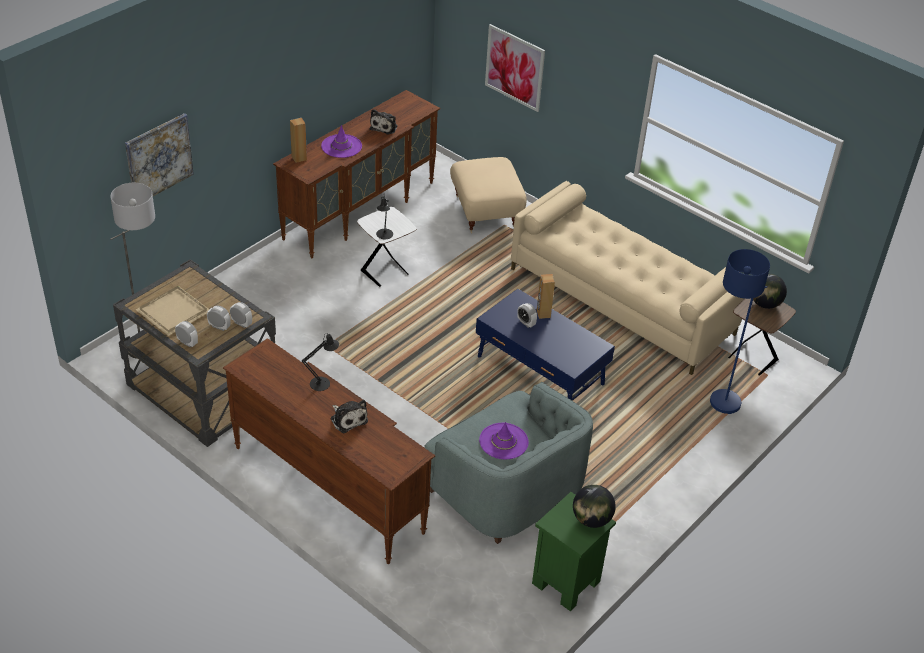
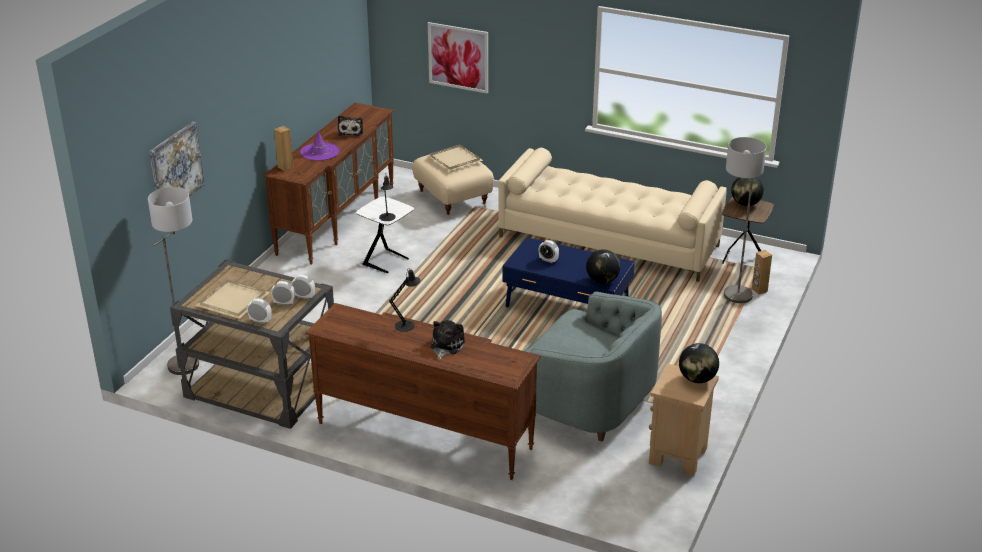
camera: 15 degrees left, 10 degrees down
(348, 419) = (446, 346): plush toy -> plush toy turned 105 degrees counterclockwise
(492, 172) = (455, 159): none -> beige tray
(503, 441) = (581, 347): purple hat -> none
(543, 314) = (559, 251): brown speaker -> brown speaker (759, 290)
(564, 582) = (676, 456): green nightstand -> beige nightstand
(569, 362) = (602, 280): none -> globe
(717, 405) = (732, 299): blue floor lamp -> grey floor lamp

